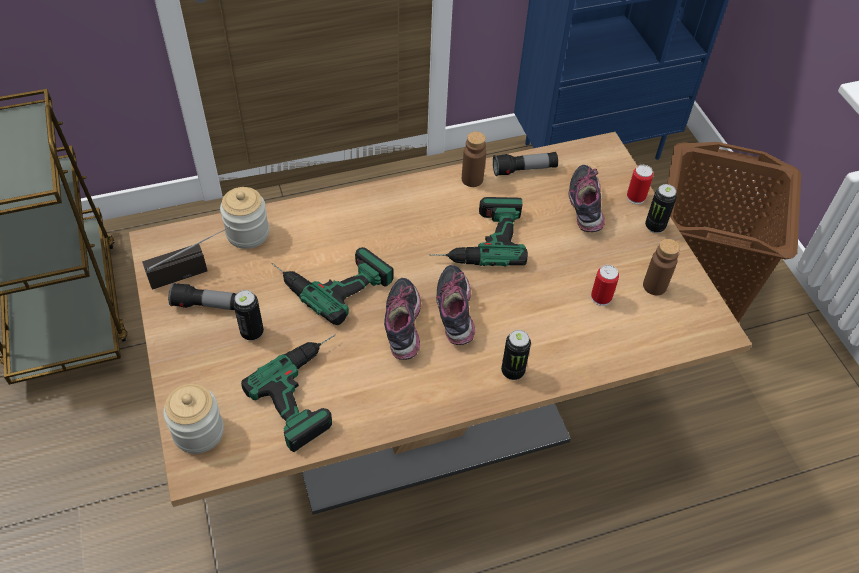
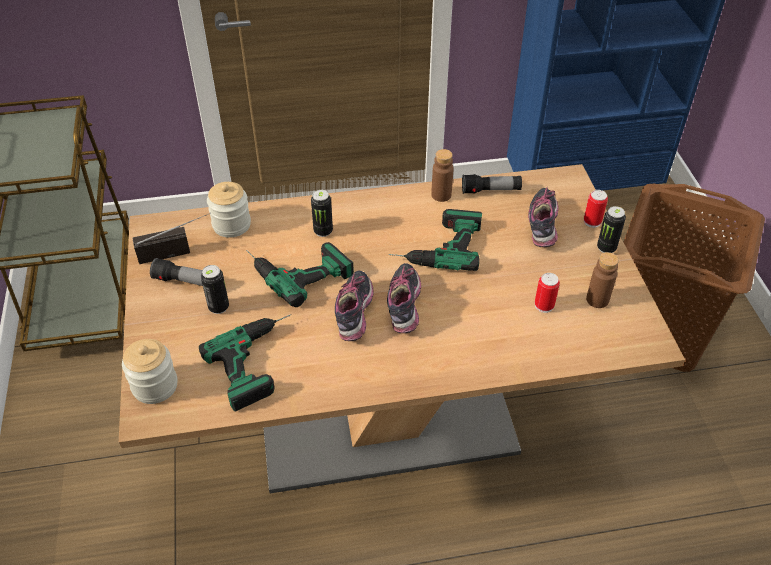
camera: 10 degrees right, 5 degrees down
(512, 371) = (449, 362): can -> can (323, 231)

